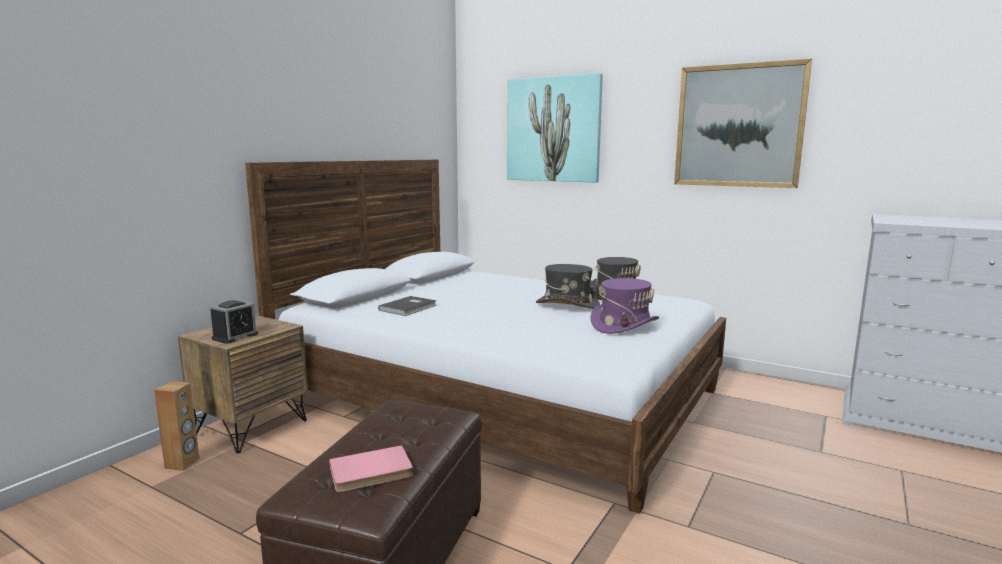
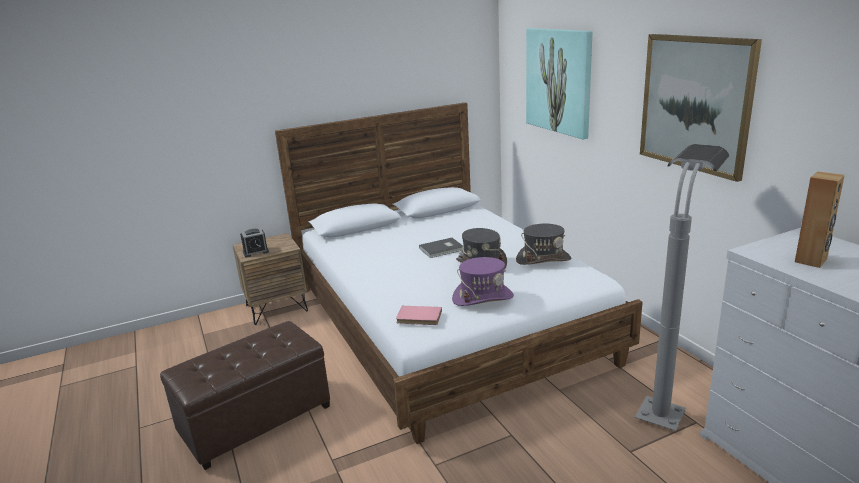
camera: 35 degrees right, 10 degrees up
(182, 463) = (226, 323): brown speaker -> brown speaker (811, 261)
(371, 473) = (217, 368): pink book -> pink book (419, 318)
(409, 307) = (371, 246): grey book -> grey book (442, 249)
(783, 407) = (666, 401): none -> grey floor lamp

